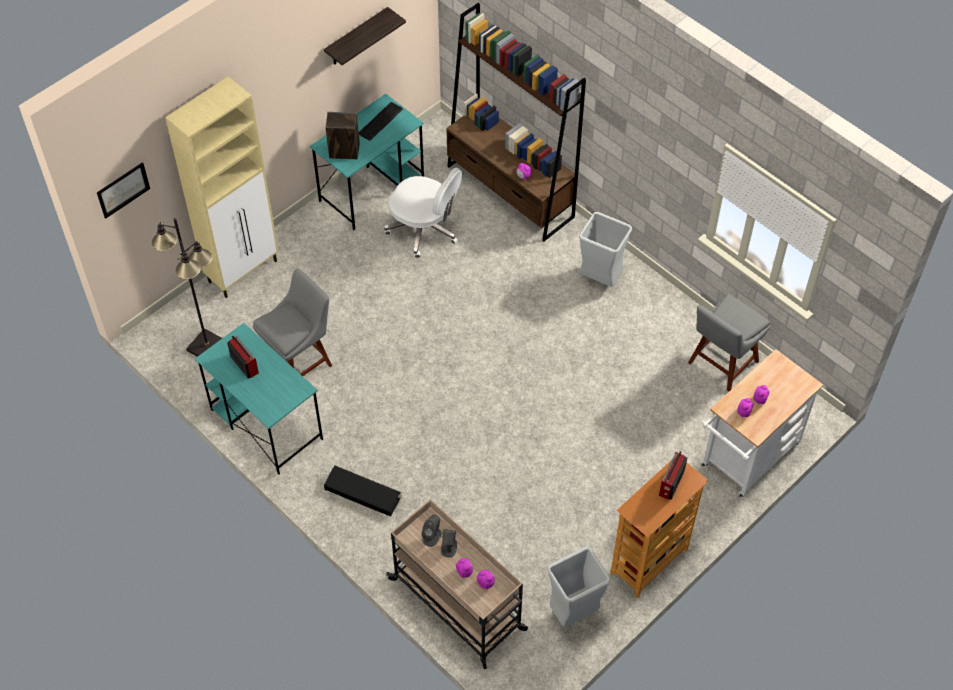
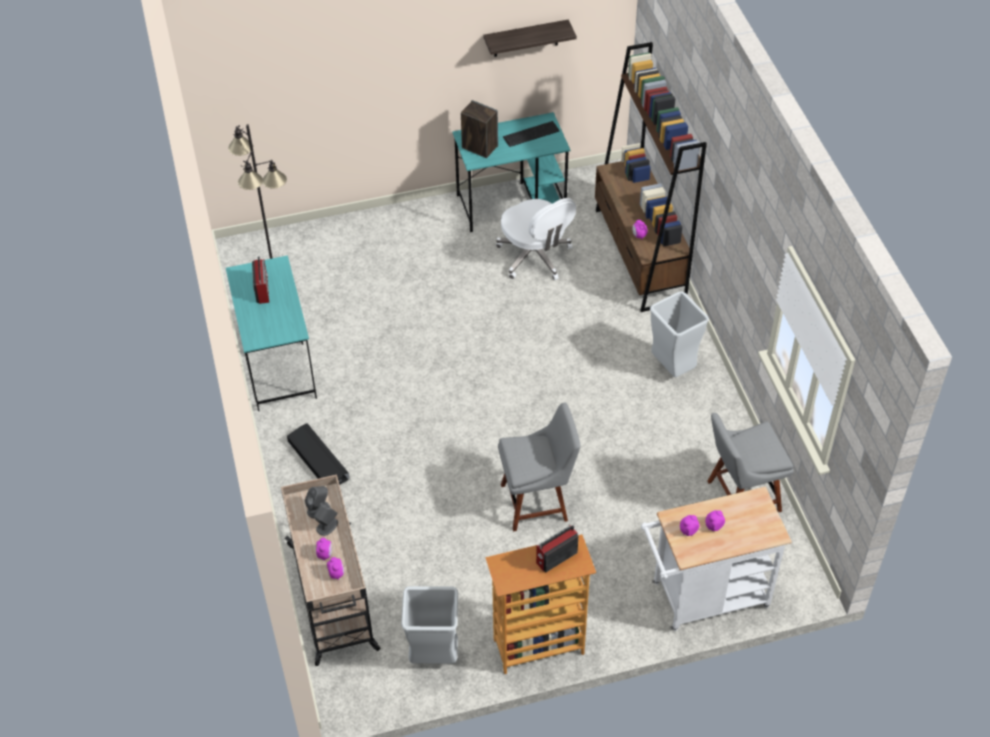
camera: 30 degrees right, 5 degrees down
(123, 190) = (229, 89): picture -> none
(243, 271) = (350, 228): beige cabinet -> none
(300, 361) = (344, 323): grey chair -> grey chair (538, 502)

